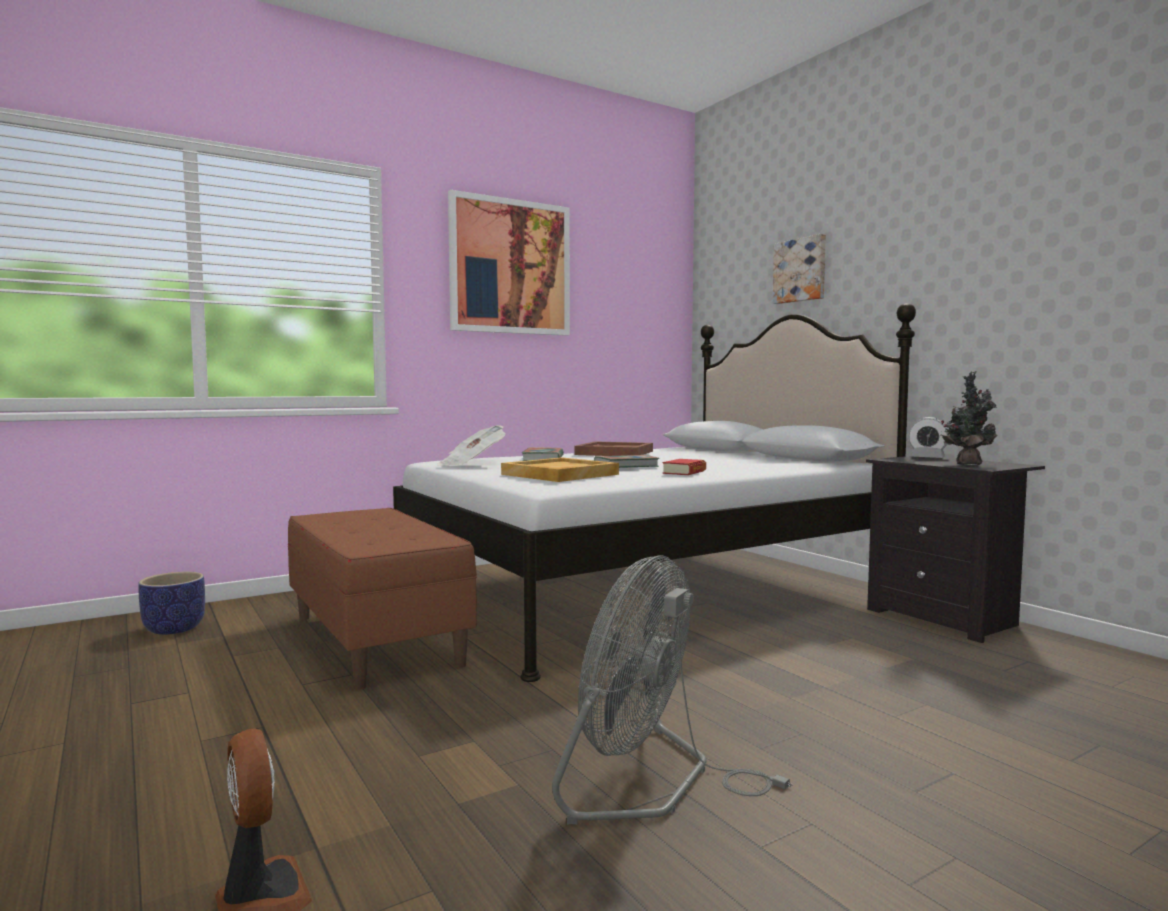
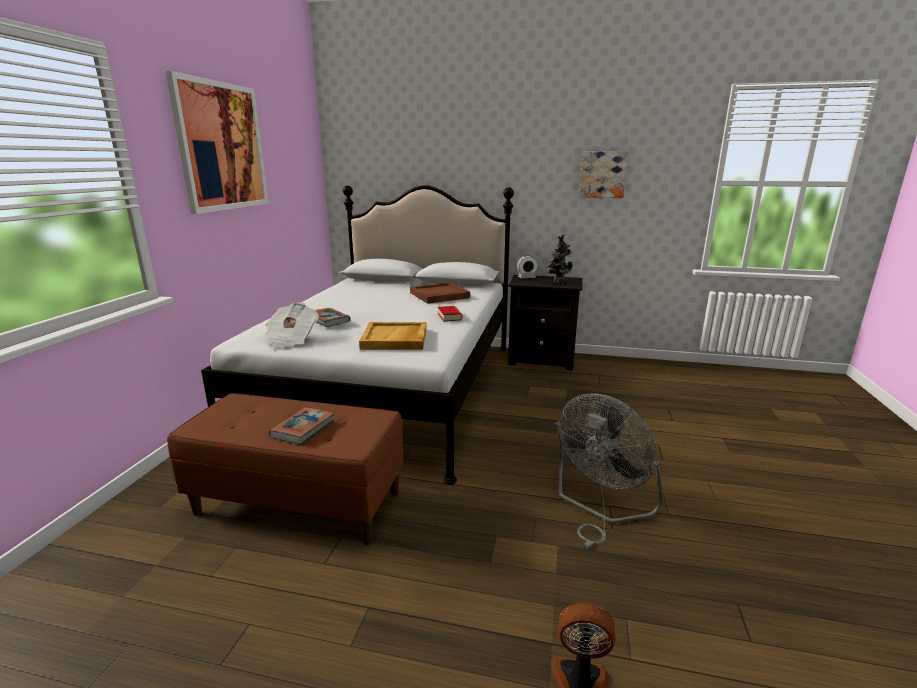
camera: 45 degrees left, 15 degrees up
(174, 629) = (82, 586): planter -> none
(613, 453) = (340, 298): brown tray -> brown tray (439, 295)
(626, 466) = (401, 317): book -> book (303, 429)
(661, 779) = (596, 505): grey fan -> grey fan turned 150 degrees clockwise
(800, 270) = (424, 154): picture -> picture (602, 174)

